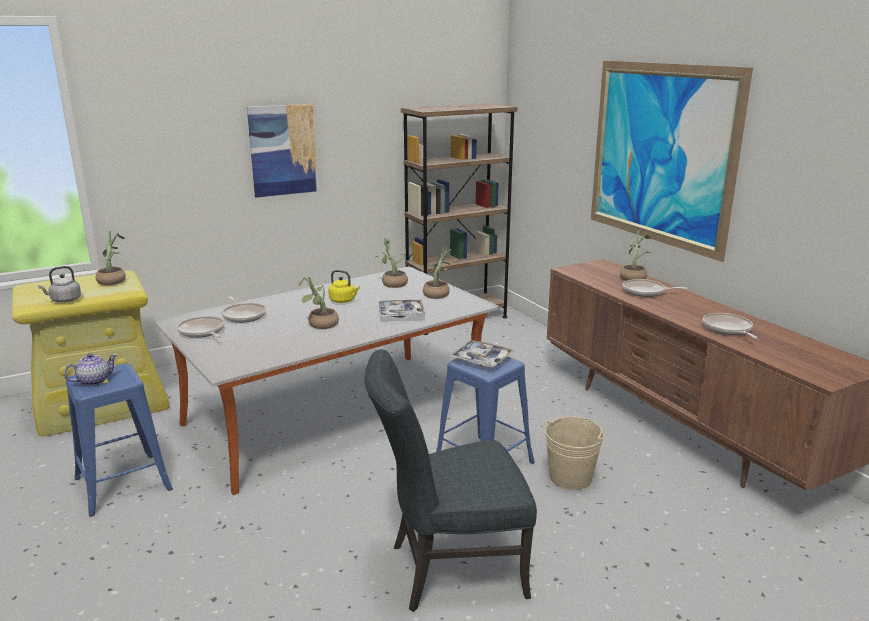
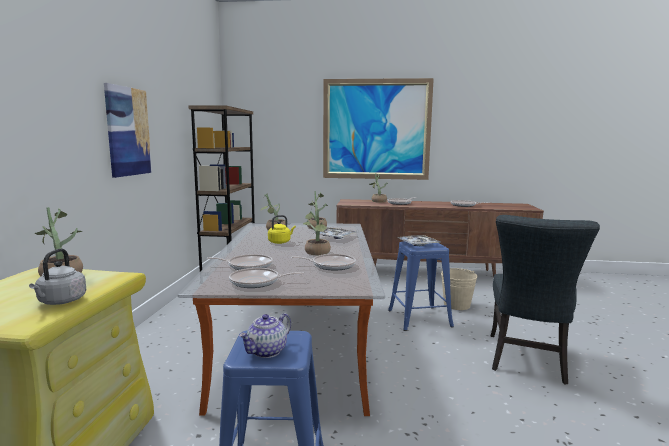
camera: 55 degrees left, 10 degrees down
(94, 381) = (267, 351): teapot -> teapot turned 135 degrees counterclockwise
(282, 341) = (331, 265): none -> frying pan

